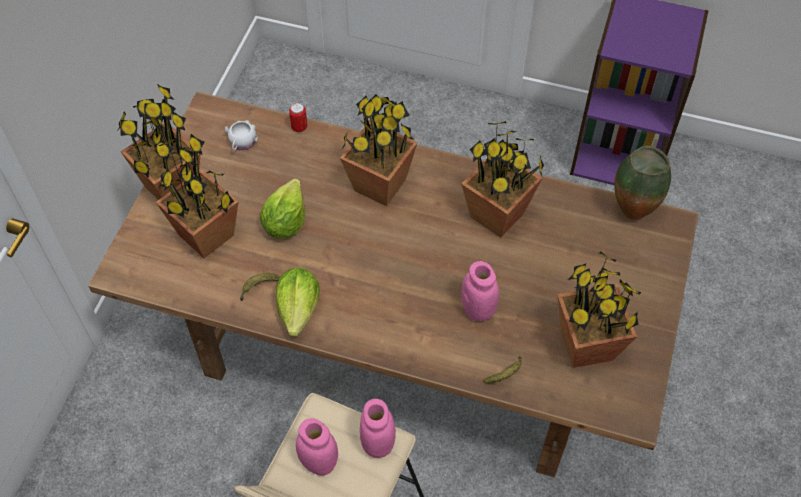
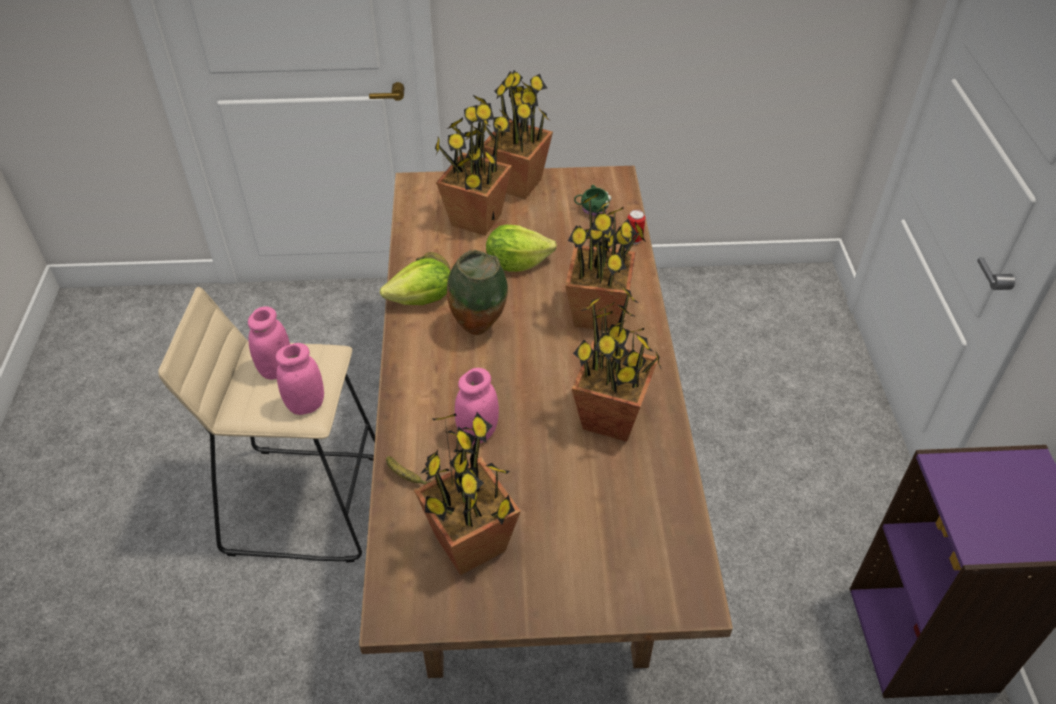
camera: 70 degrees right, 10 degrees down
(242, 143) = (592, 209): white mug -> green mug
(631, 211) = (690, 549): vase -> vase (479, 329)

